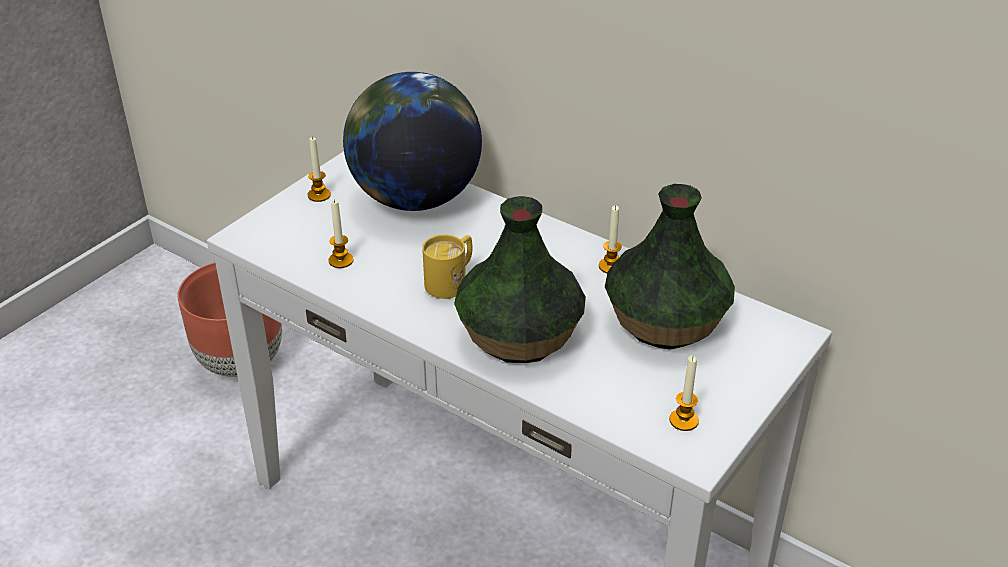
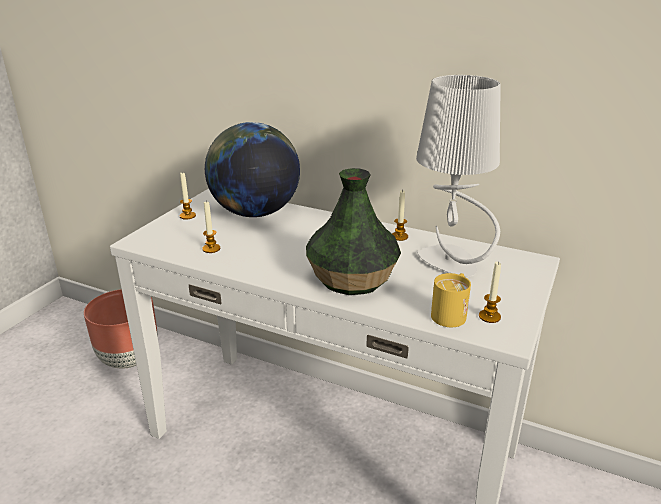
camera: 10 degrees left, 10 degrees down
(451, 281) = (293, 253): yellow mug -> yellow mug (451, 313)
(667, 321) = (450, 262): vase -> grey table lamp

